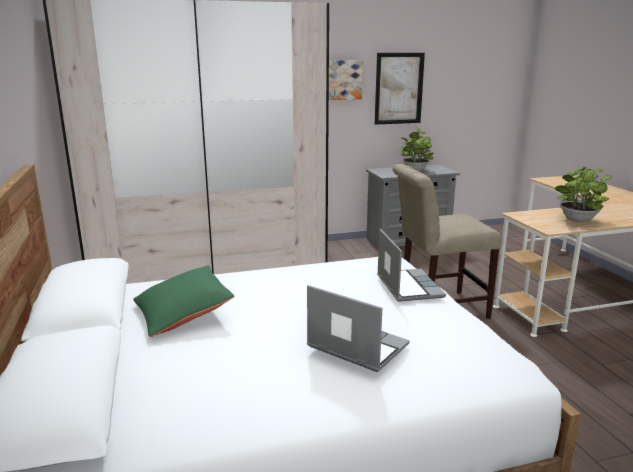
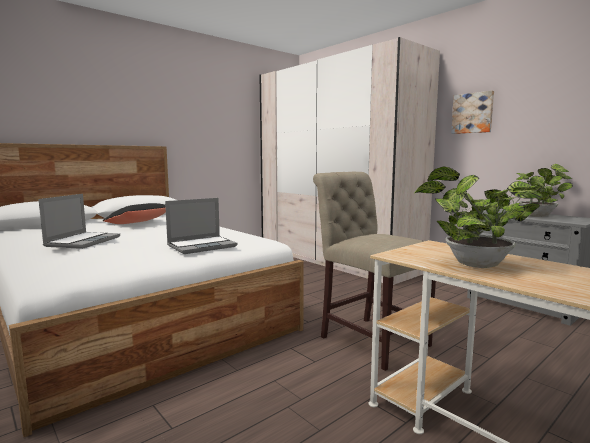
camera: 65 degrees right, 10 degrees down
(183, 314) = (138, 223): green pillow -> black pillow
(399, 88) = (542, 119): picture -> none

